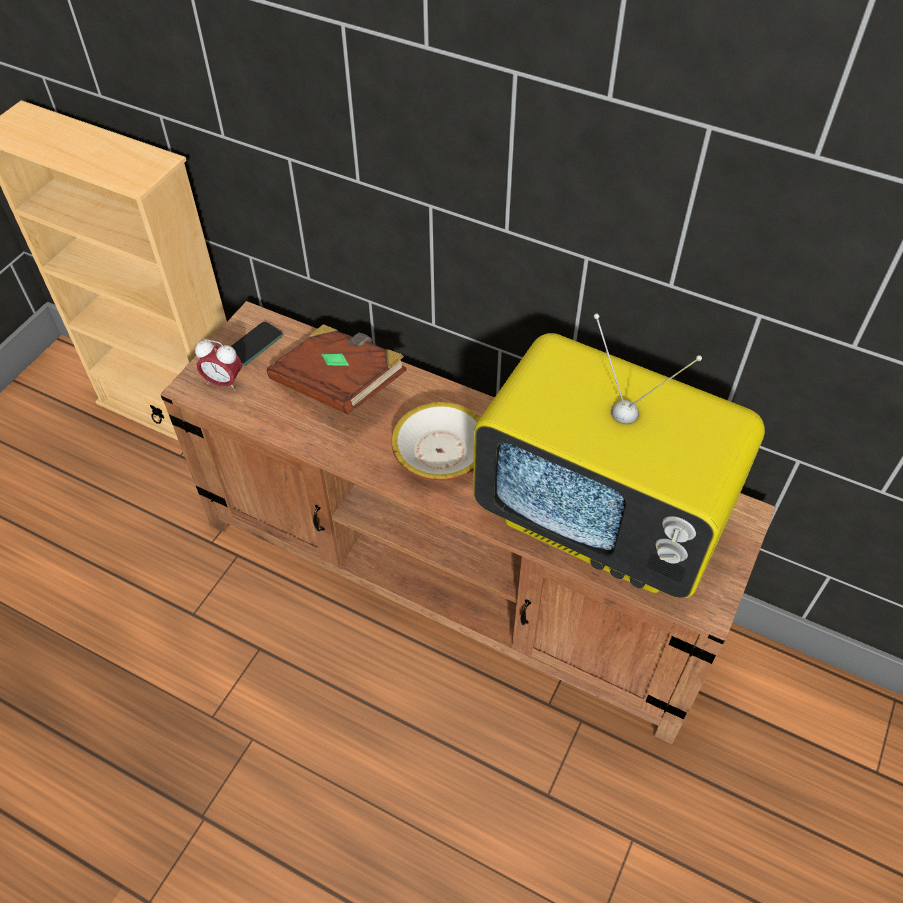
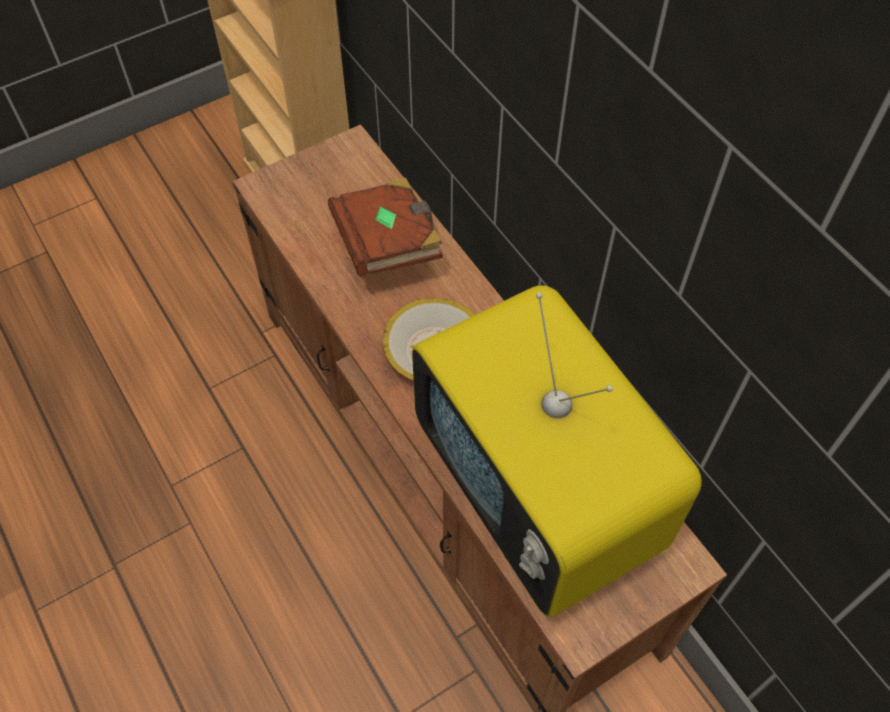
camera: 30 degrees right, 5 degrees up
(224, 382) = (290, 194): alarm clock -> none
(254, 344) = (339, 170): phone -> none

